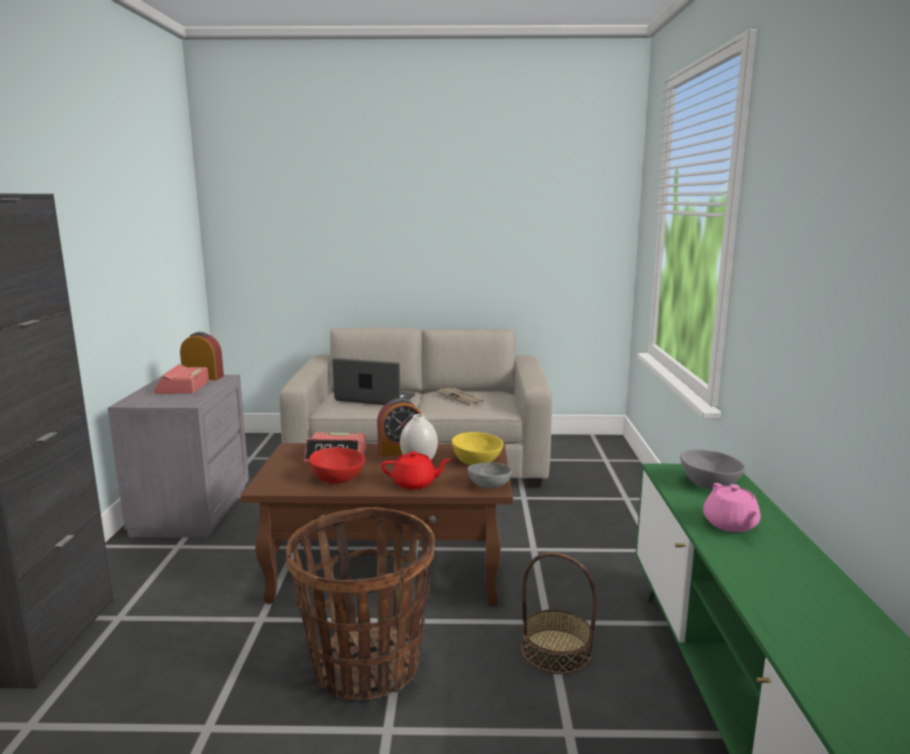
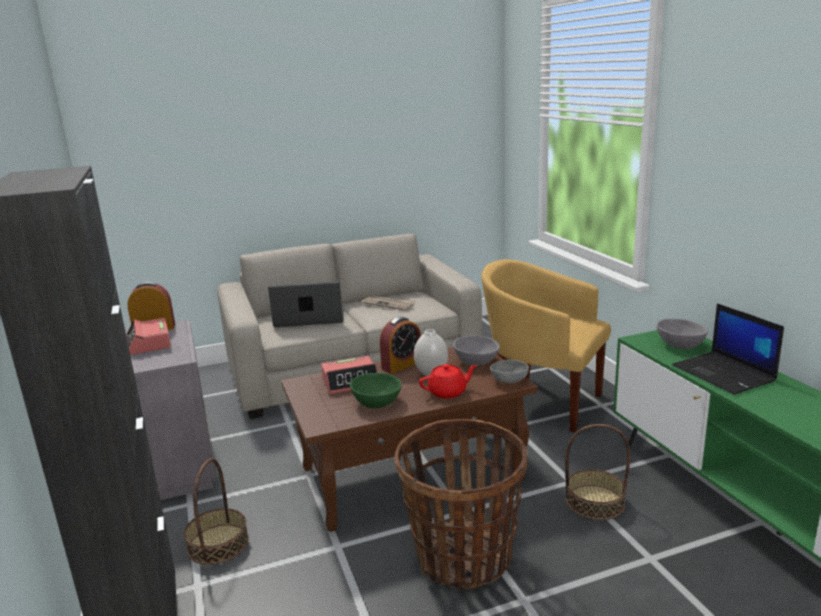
camera: 20 degrees left, 5 degrees up
(166, 587) = (218, 544): none -> basket
(337, 478) = (376, 402): red bowl -> green bowl
(476, 461) = (475, 361): yellow bowl -> grey bowl
(585, 532) = (541, 402): none -> yellow armchair
(730, 524) = (724, 373): pink teapot -> laptop

